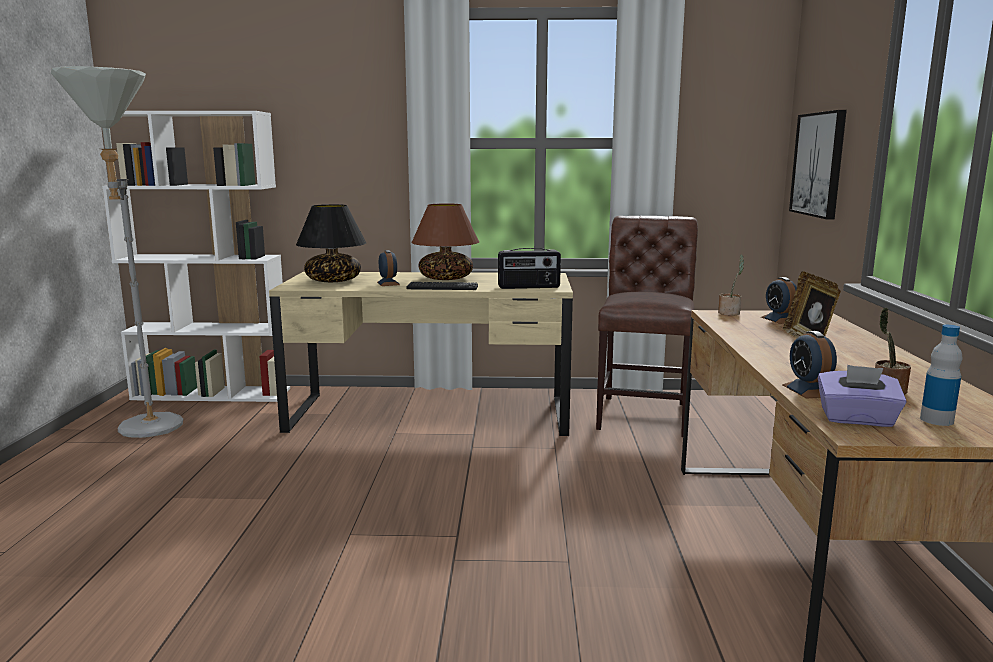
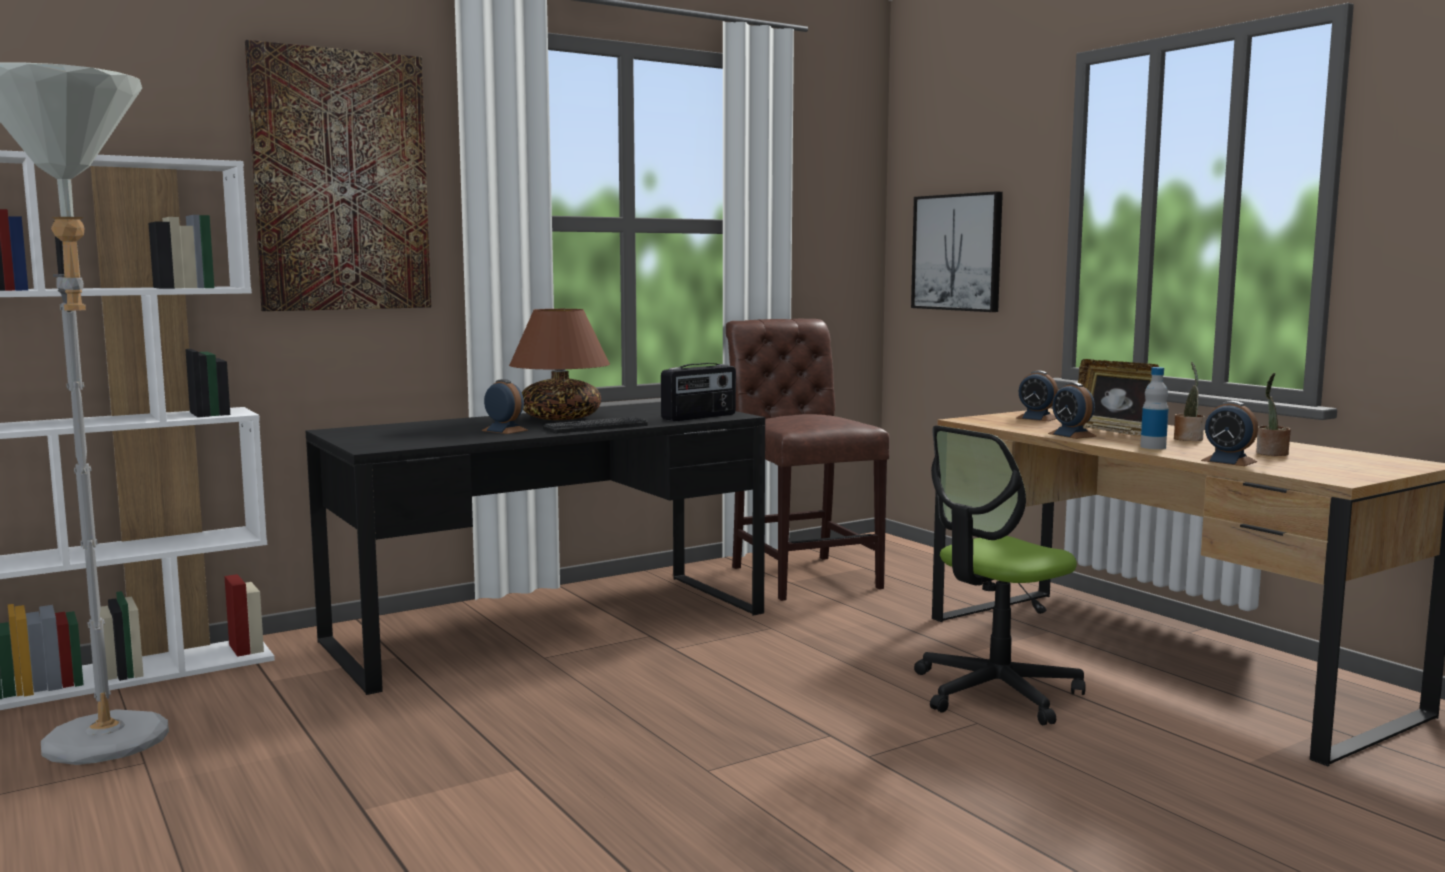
camera: 35 degrees left, 5 degrees down
(333, 281) = (408, 435): black table lamp -> none
(340, 119) = (341, 181): none -> picture
(430, 414) = (549, 627): beige desk -> black desk
(624, 542) = (995, 692): none -> office chair
(730, 313) = (980, 418): potted plant -> potted plant (1188, 439)
(753, 340) = (1072, 435): none -> alarm clock
(857, 419) = (1314, 472): purple tissue box -> none
(936, 420) = (1353, 465): bottle -> bottle (1153, 447)

